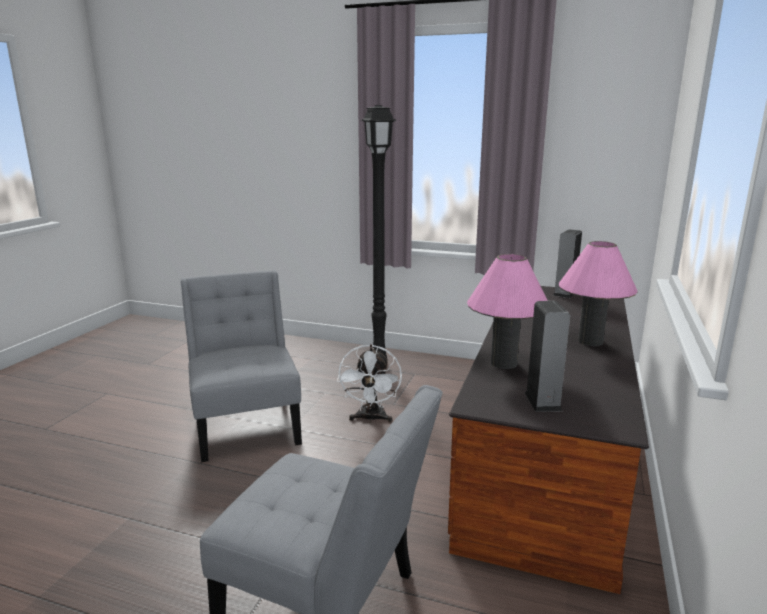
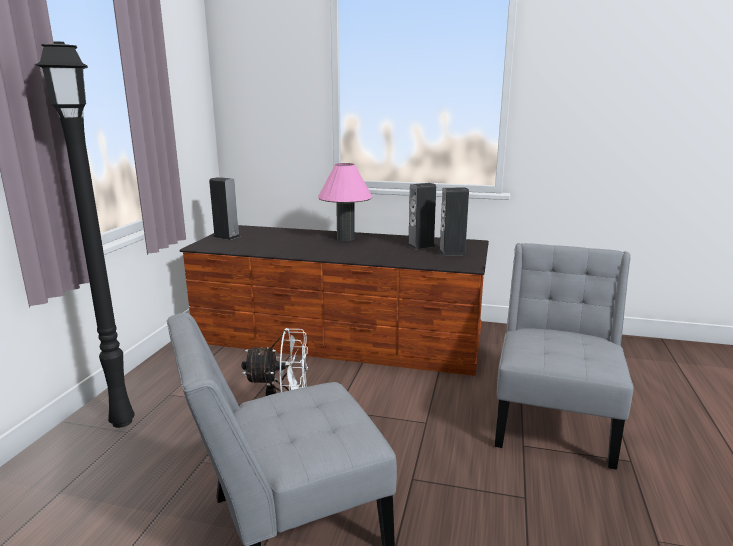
camera: 95 degrees left, 0 degrees up
(504, 363) = (394, 258): pink table lamp -> none
(573, 383) = (421, 246): none -> speaker

